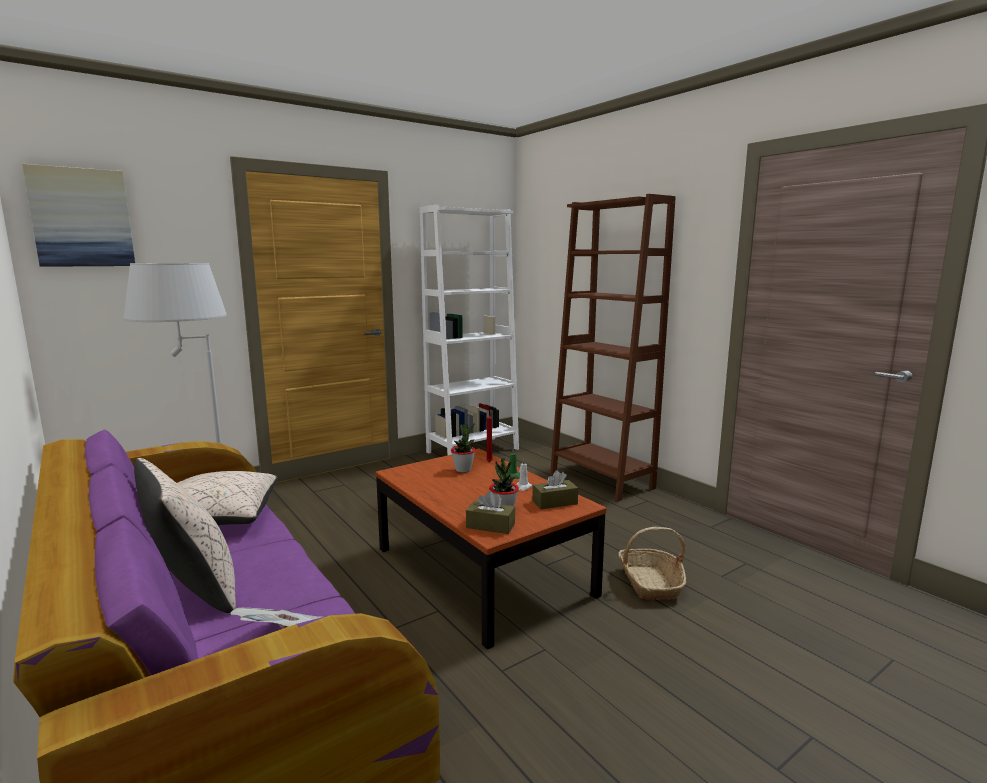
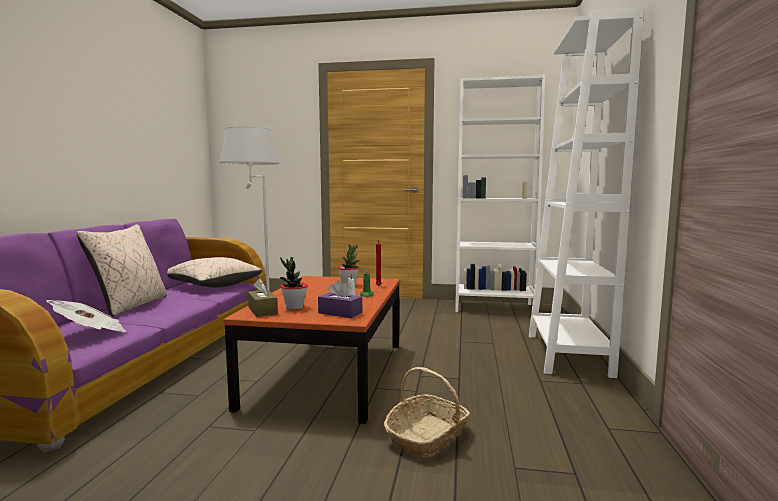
camera: 45 degrees right, 5 degrees down
(81, 218) = (238, 110): picture -> none
(554, 502) = (340, 313): brown tissue box -> purple tissue box
(601, 480) = (567, 354): brown bookcase -> white bookcase

